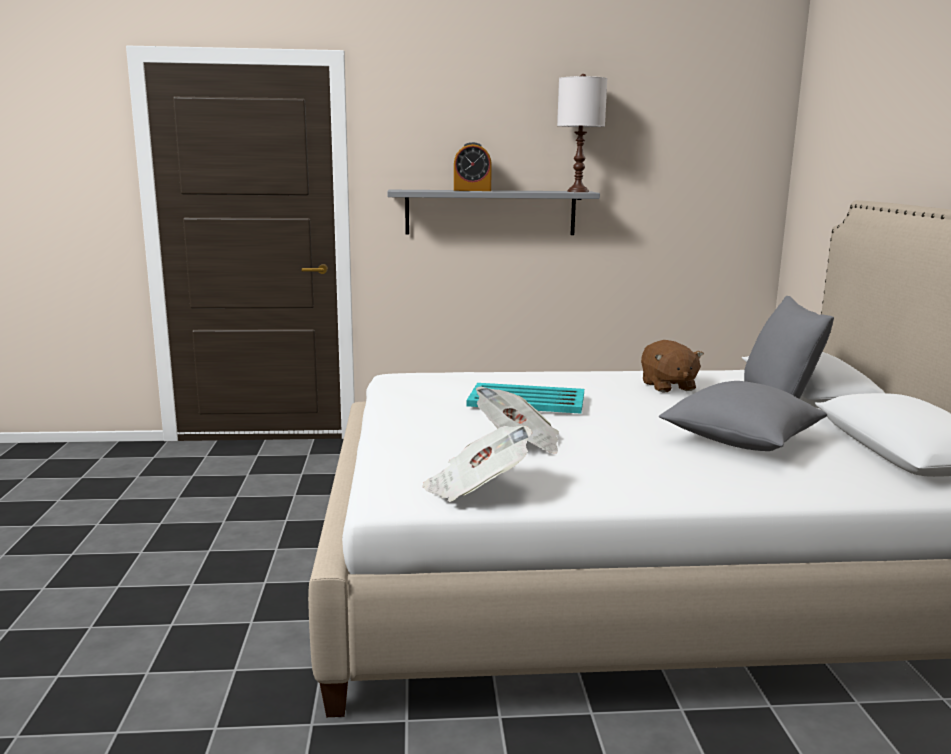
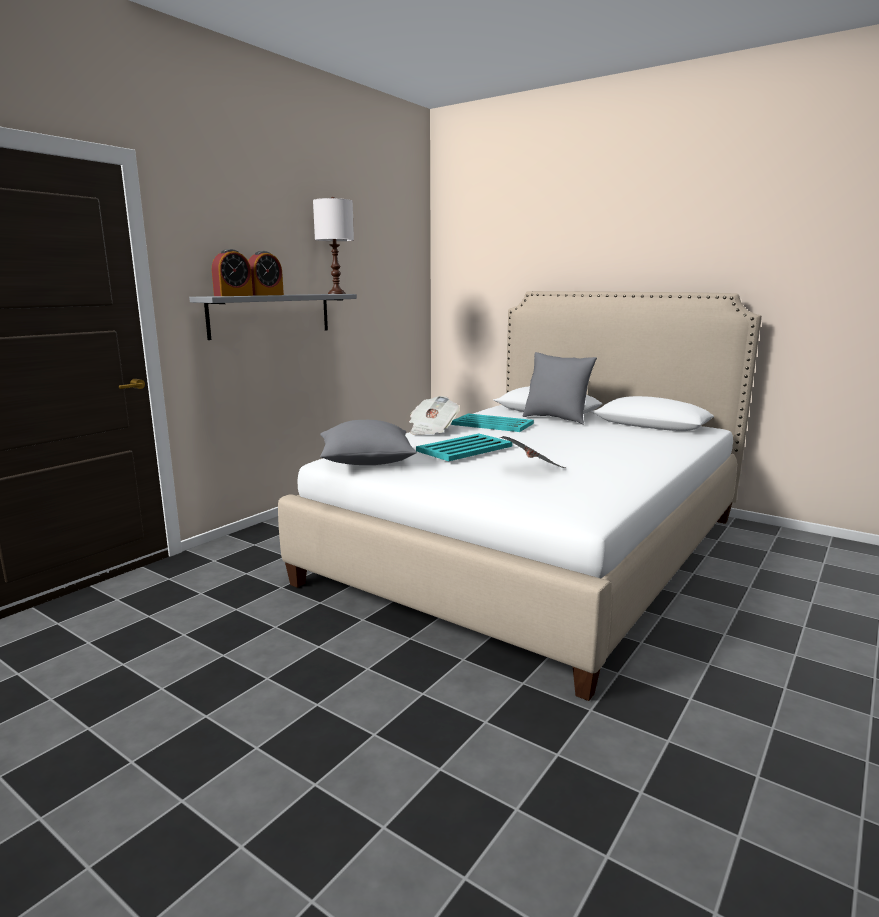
camera: 50 degrees left, 0 degrees up
(427, 190) = (233, 295): none -> alarm clock
(476, 489) = (598, 495): newspaper -> newspaper (431, 430)
(667, 386) = (491, 424): brown plush toy -> turquoise tray
(740, 441) = (599, 438): grey pillow -> grey pillow (366, 462)

